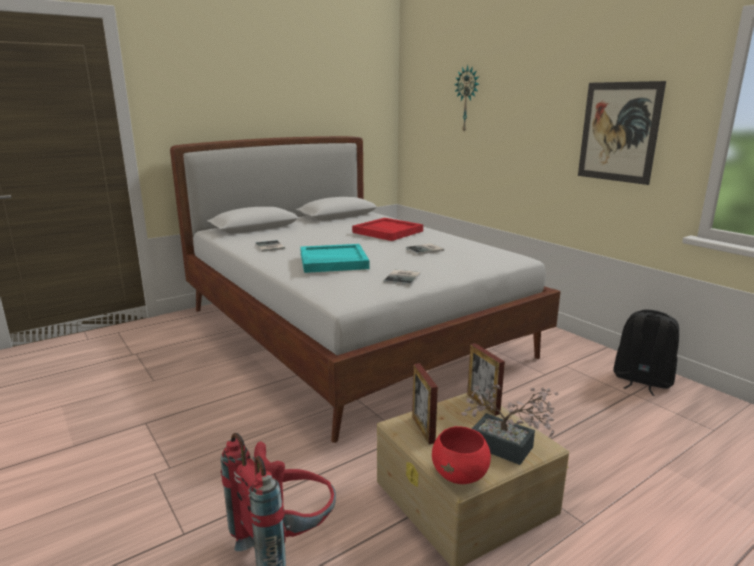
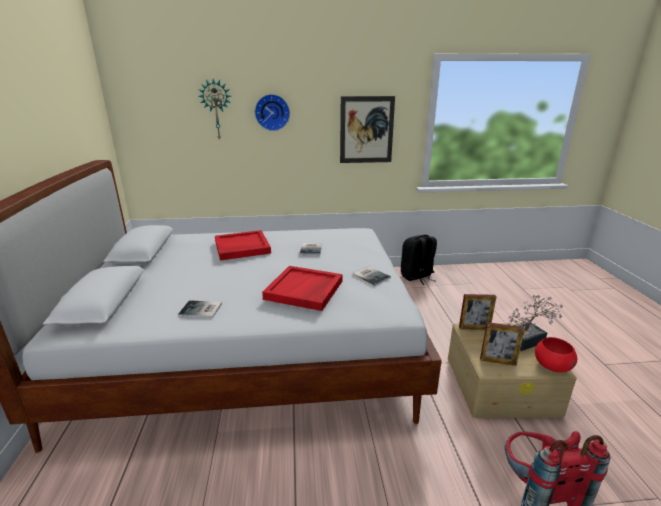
camera: 60 degrees left, 5 degrees up
(333, 261) = (304, 290): turquoise tray -> red tray
(514, 103) = (272, 112): none -> wall clock

